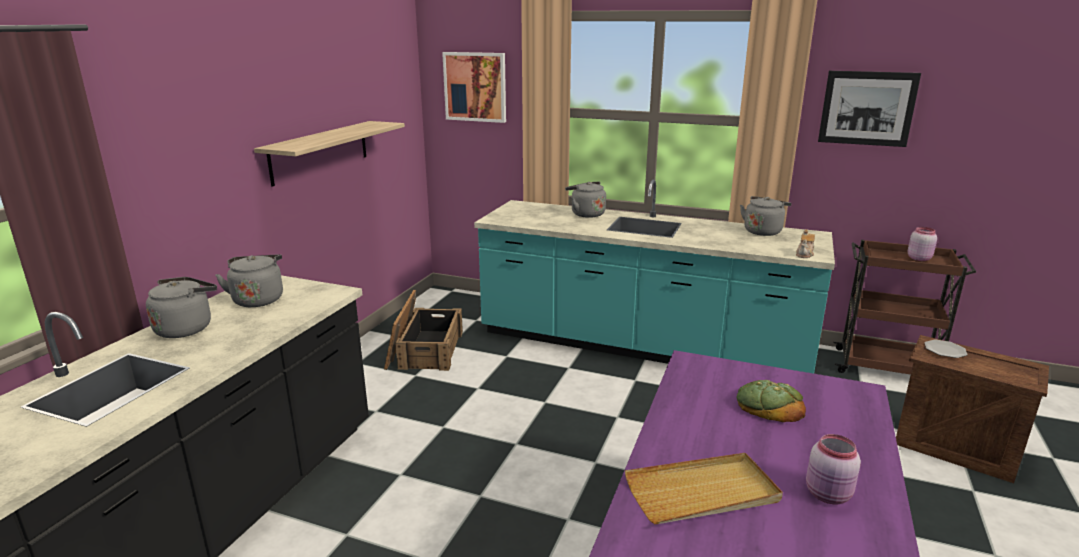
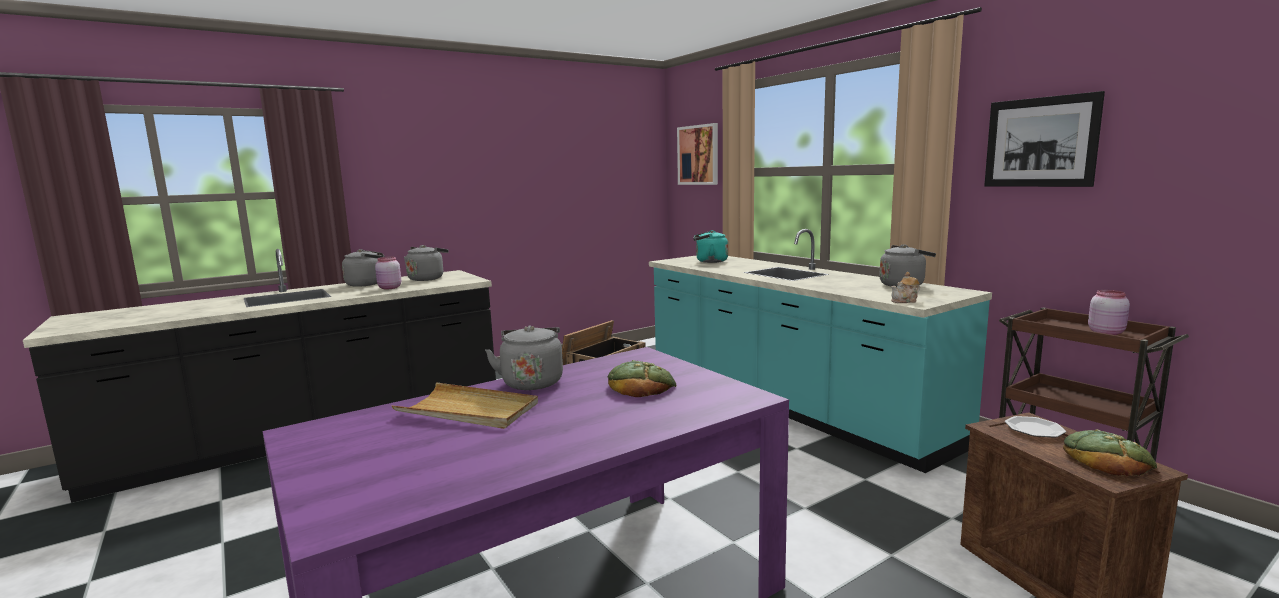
camera: 35 degrees right, 10 degrees down
(320, 151) = (542, 195): shelf -> none
(539, 215) = (709, 261): none -> turquoise kettle
(586, 214) = (751, 263): grey kettle -> grey kettle (532, 382)
(829, 495) = (551, 436): pink jar -> pink jar (389, 288)
(1008, 366) = (1107, 459): none -> bread

